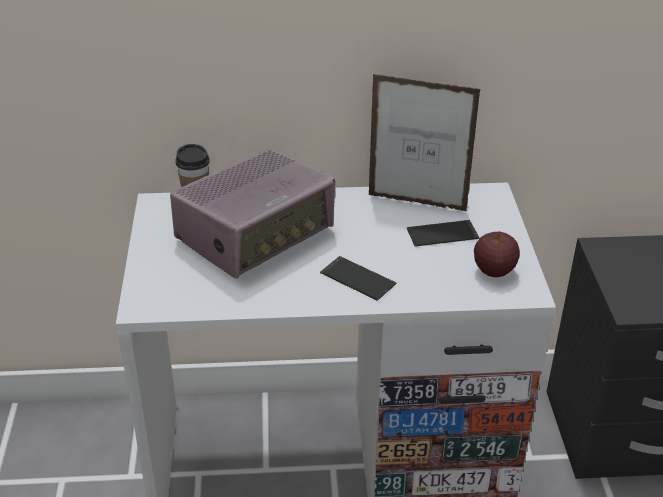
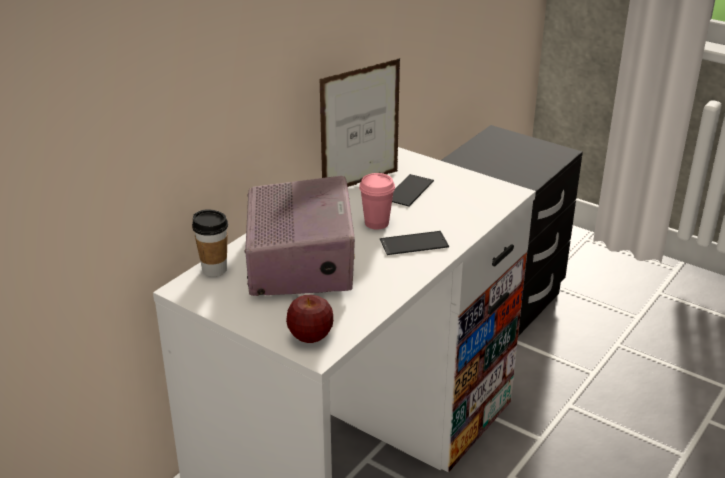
camera: 50 degrees left, 5 degrees down
(363, 243) = (376, 223): none -> pink cup
(494, 271) = (474, 192): apple -> apple (310, 336)

